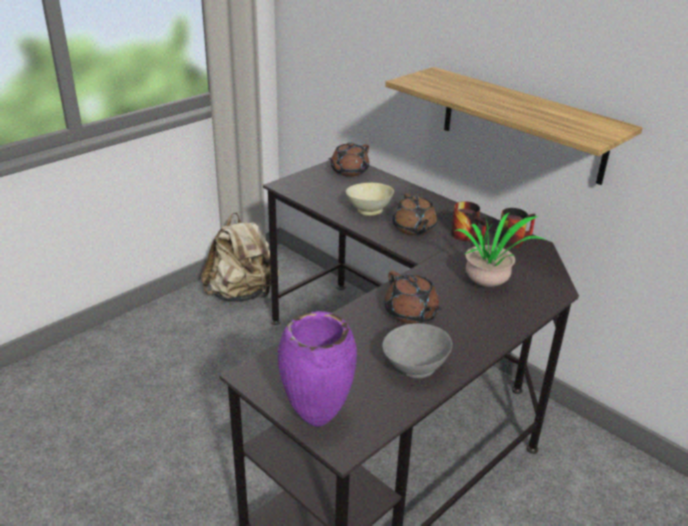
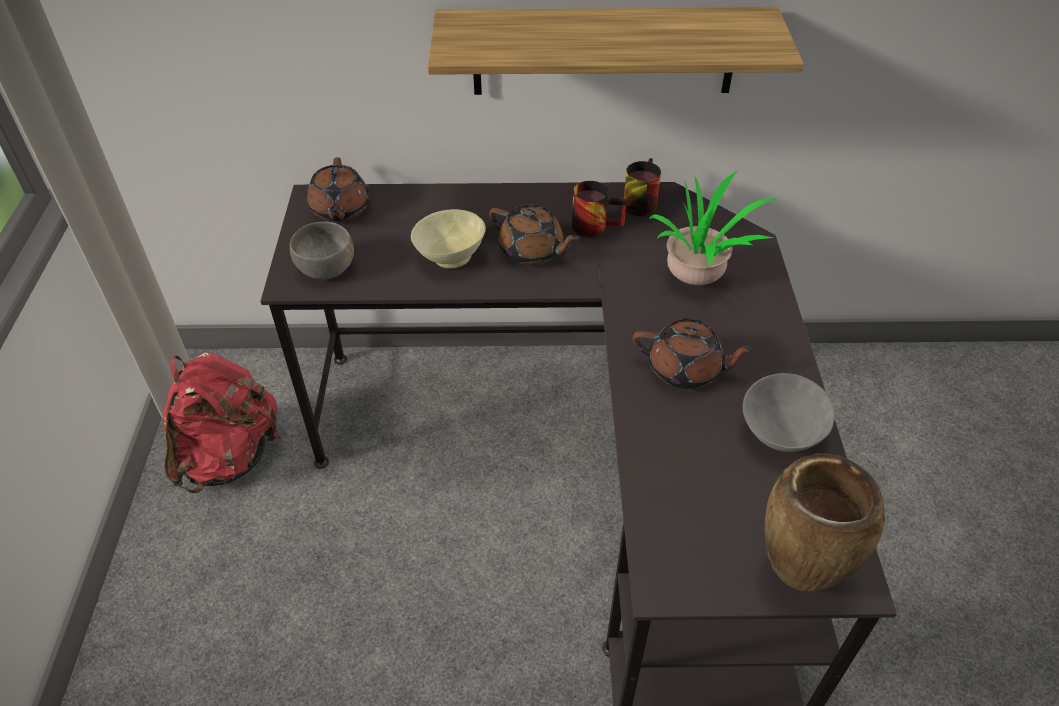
camera: 45 degrees left, 15 degrees up
(242, 294) = (230, 456): beige backpack -> red backpack
(307, 187) = (327, 268): none -> grey bowl
(315, 420) = (794, 578): purple vase -> brown vase

